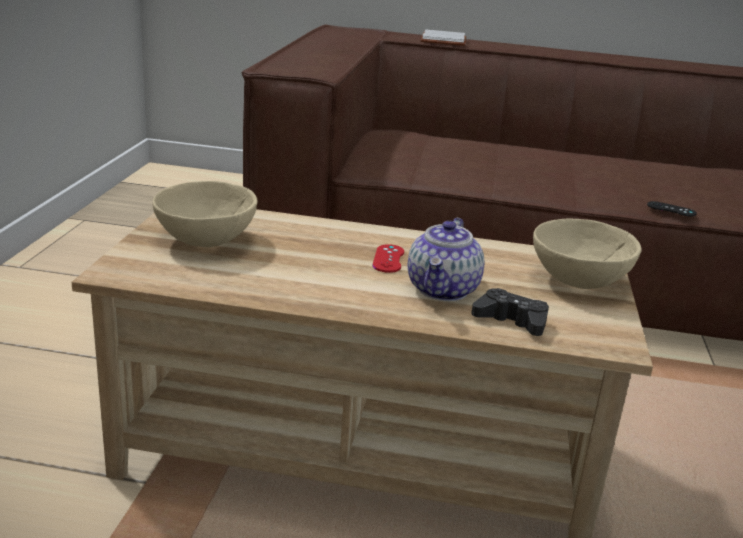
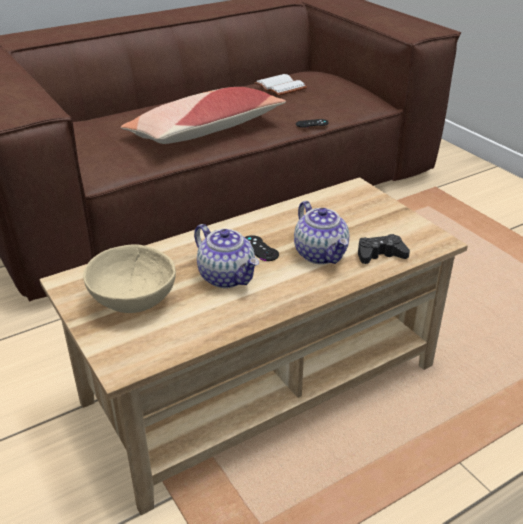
camera: 40 degrees left, 10 degrees up
(315, 263) = (227, 277): none -> teapot
(388, 259) = (260, 248): red game controller -> black game controller
(445, 41) = (56, 35): white book -> white book (282, 87)
(525, 173) = (205, 131): none -> pillow
(579, 280) = (367, 206): beige bowl -> none

